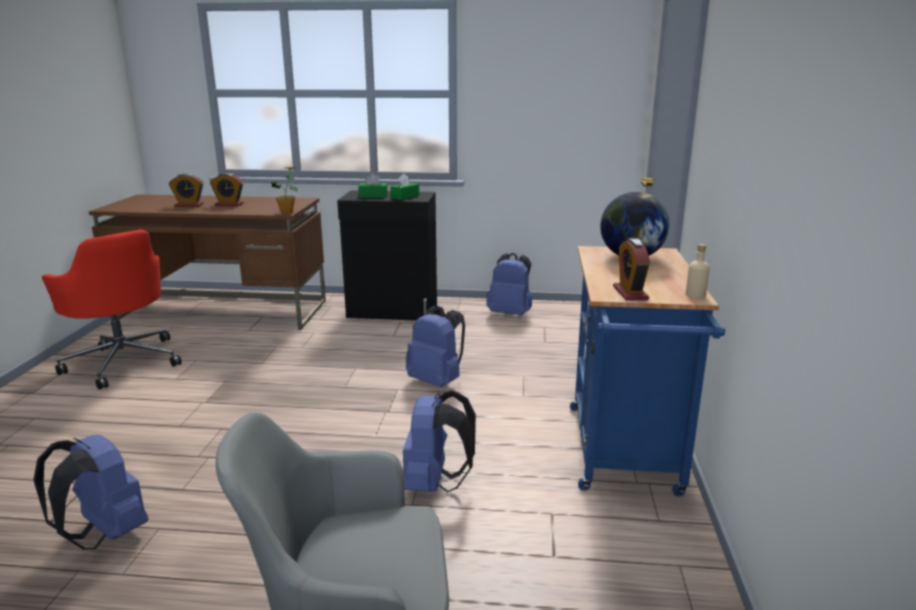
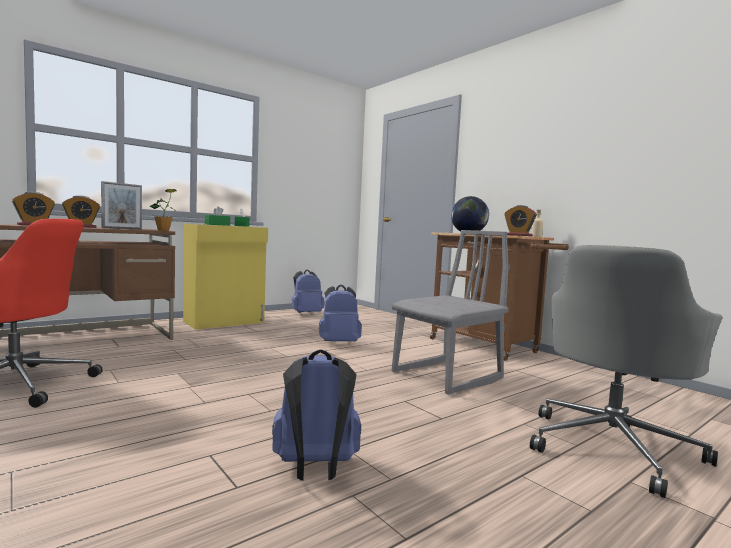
camera: 45 degrees left, 15 degrees down
(259, 207) = (122, 228): none -> picture frame
(393, 311) = (225, 322): black cabinet -> yellow cabinet
(435, 484) = (447, 376): blue backpack -> grey chair
(624, 455) = (488, 347): blue cart -> brown cart

